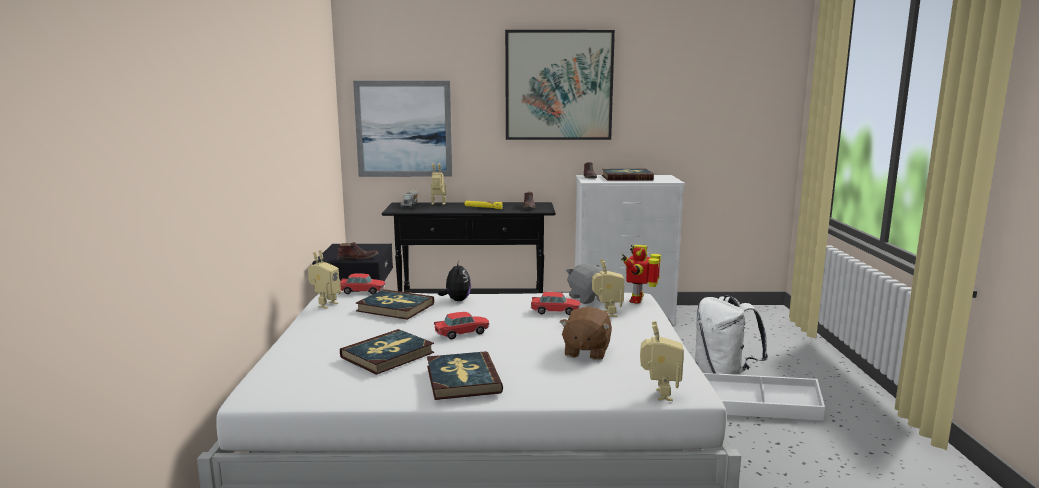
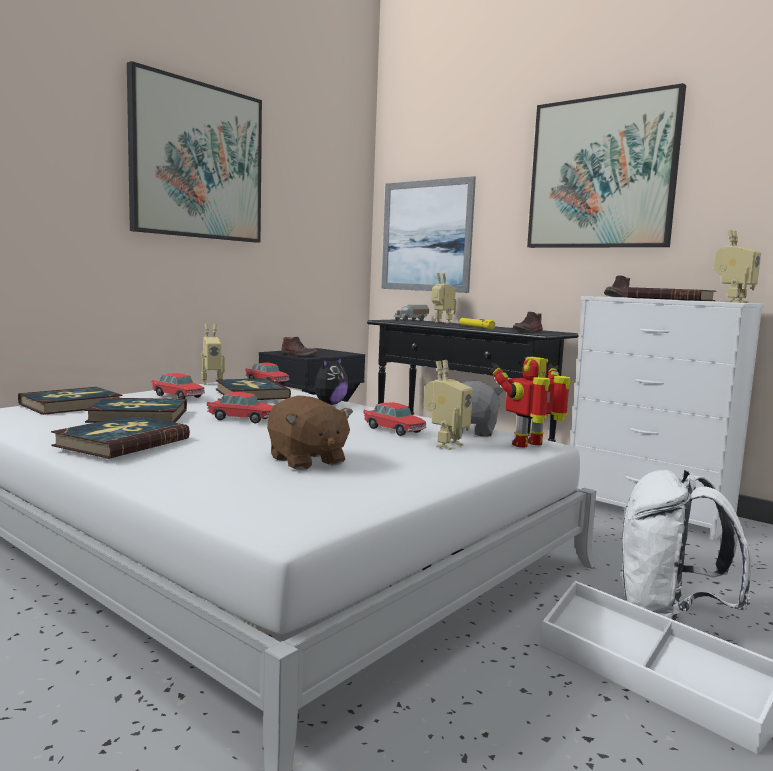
camera: 40 degrees right, 5 degrees down
(271, 95) = (197, 161): none -> picture
(295, 364) = (71, 405): none -> book
(352, 327) = (178, 396): none -> toy car
(586, 351) = (306, 461): brown plush toy -> brown plush toy turned 90 degrees counterclockwise
(659, 394) = (243, 515): toy robot -> toy robot (732, 302)

